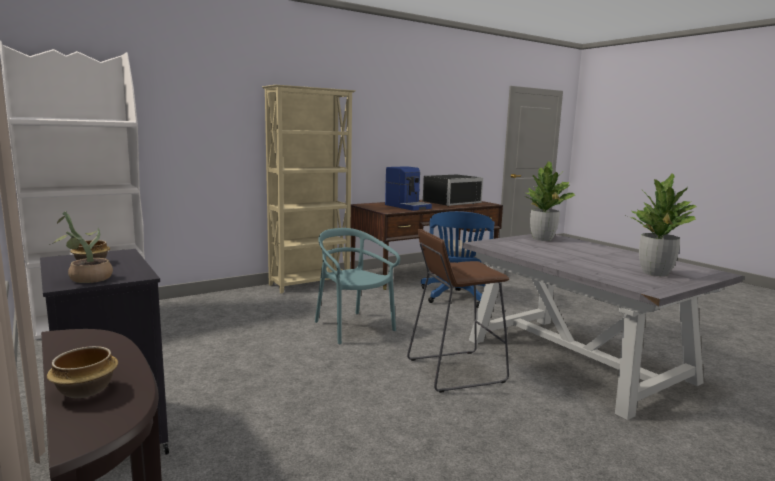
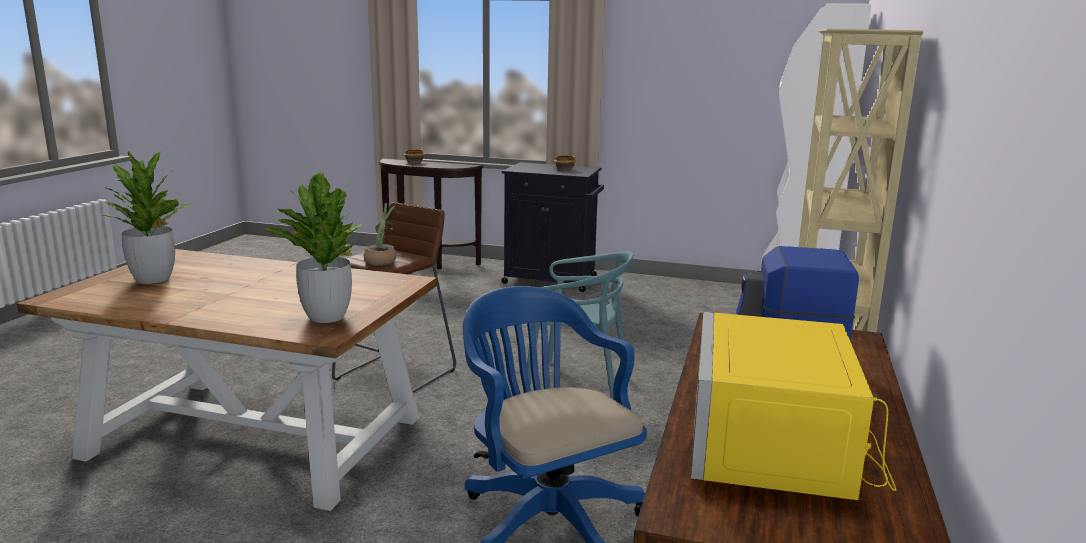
camera: 140 degrees right, 5 degrees up
(85, 279) = (529, 166): potted plant -> potted plant (383, 260)
(449, 203) = (783, 449): black microwave -> yellow microwave
(575, 359) = (257, 437): grey dining table -> brown dining table

